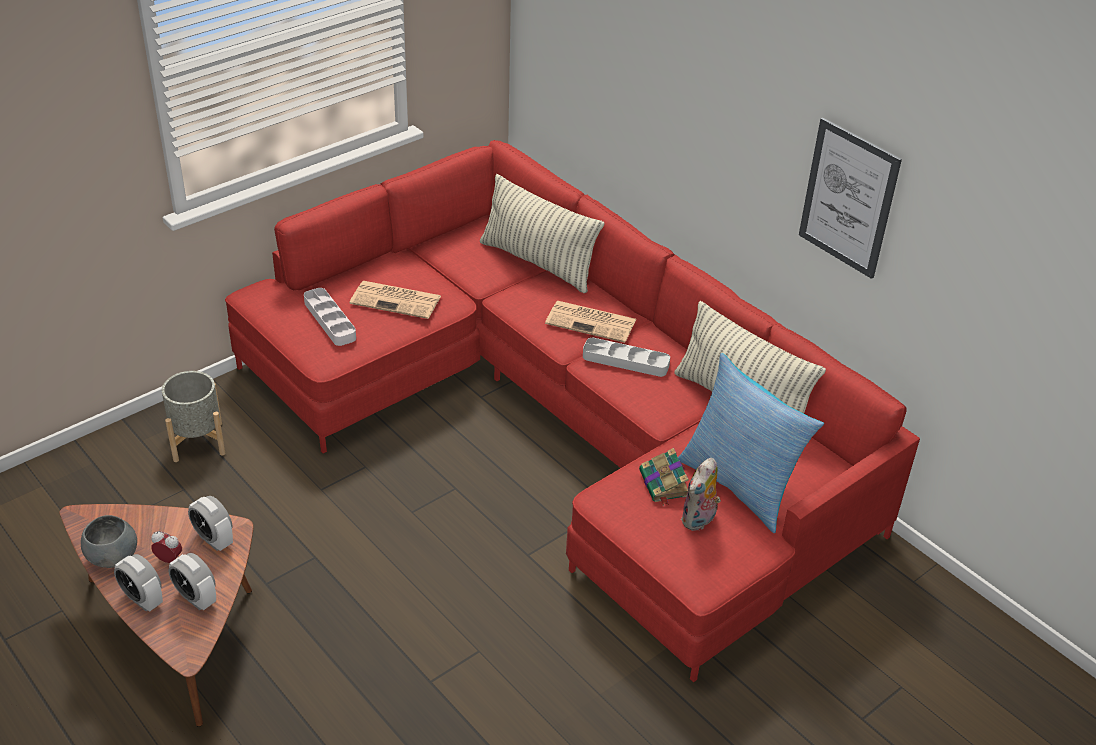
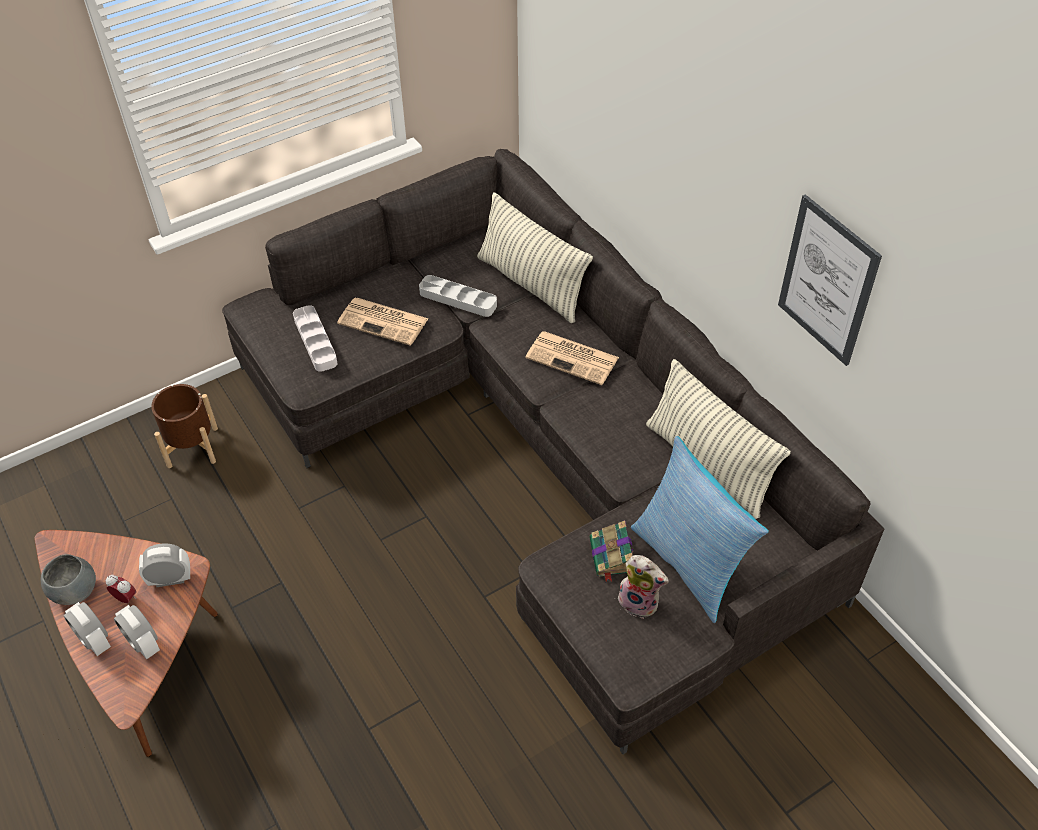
camera: 10 degrees right, 10 degrees up
(198, 441) = (192, 446): grey planter -> brown planter
(214, 540) = (170, 579): alarm clock -> alarm clock turned 120 degrees clockwise
(561, 421) = (541, 448): red sofa -> grey sofa
(625, 361) = (599, 407): grey tray -> grey tray (458, 299)
(699, 520) = (640, 602): plush toy -> plush toy turned 105 degrees counterclockwise

